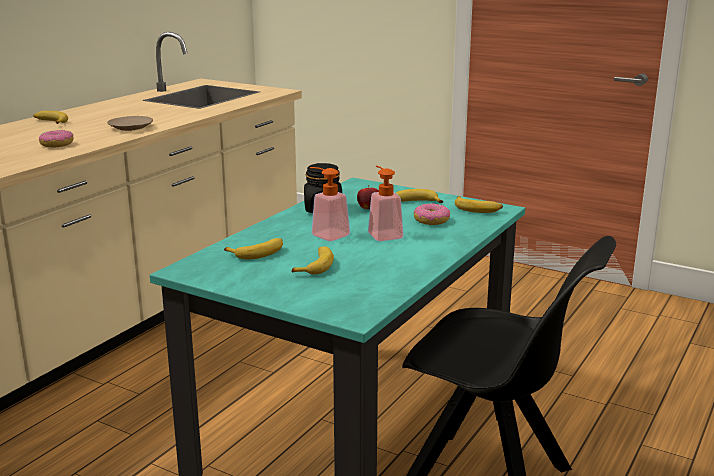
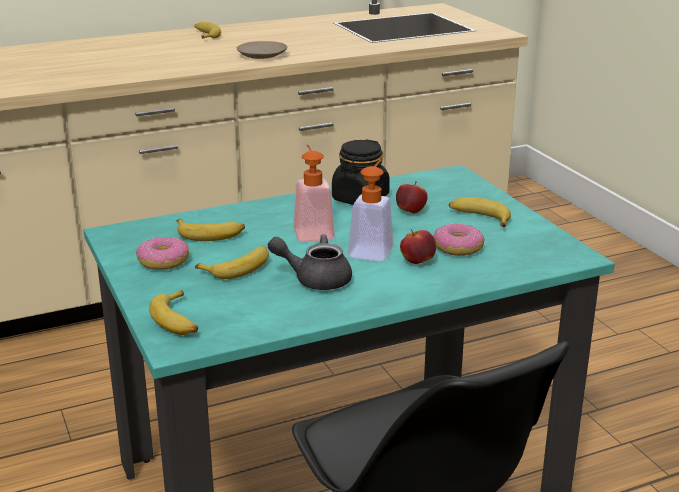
camera: 35 degrees right, 5 degrees up
(57, 144) = (165, 63): donut -> donut (164, 261)
(377, 258) = (315, 279): none -> grey teapot
(421, 233) = (417, 262): none -> apple
(477, 209) = (543, 248): banana -> banana (178, 320)

